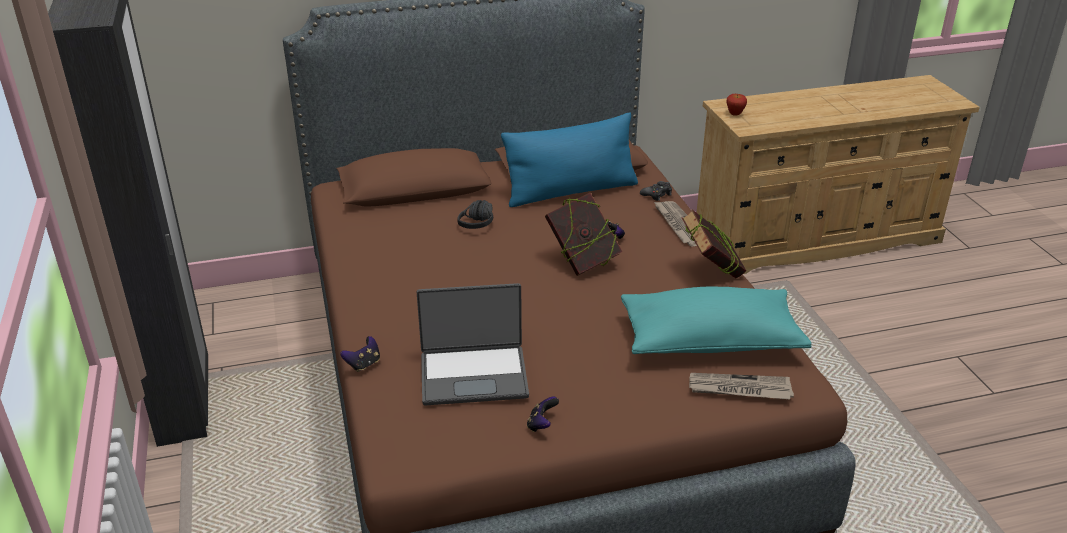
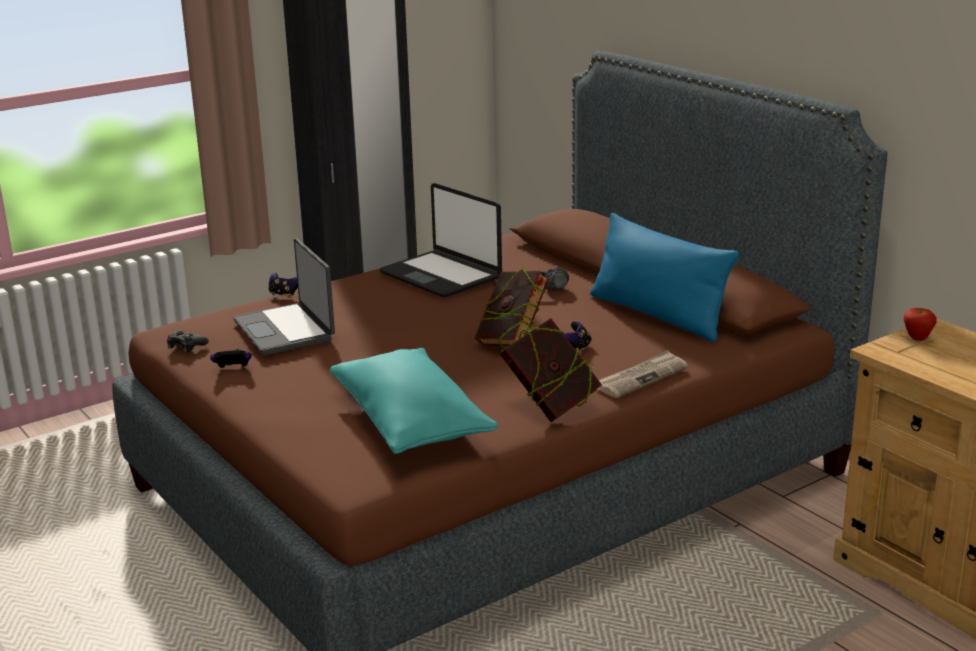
camera: 70 degrees right, 10 degrees down
(400, 264) = (441, 275): none -> laptop
(657, 194) = (702, 356): black game controller -> black game controller (186, 346)
(739, 389) = (331, 446): newspaper -> none

